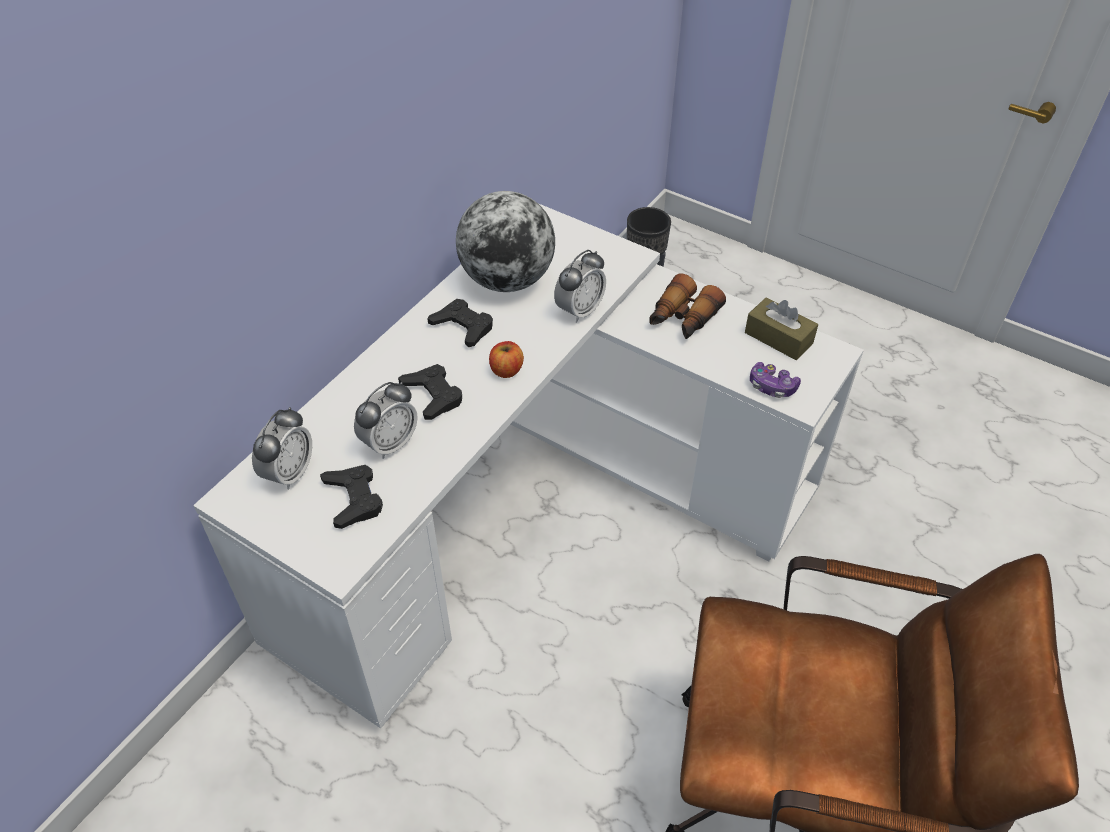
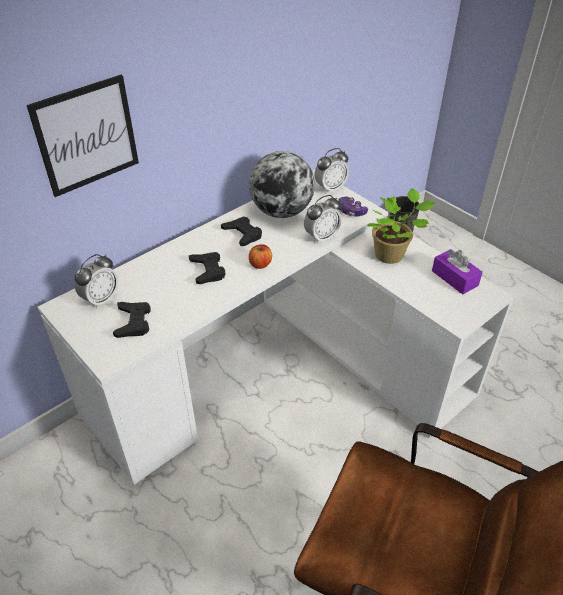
camera: 15 degrees right, 5 degrees down
(236, 236) = (86, 136): none -> picture
(390, 443) = (169, 294): alarm clock -> alarm clock (330, 188)
(682, 318) = (391, 255): binoculars -> potted plant
(772, 386) = (439, 308): game controller -> game controller (351, 211)
(778, 338) = (454, 278): brown tissue box -> purple tissue box

